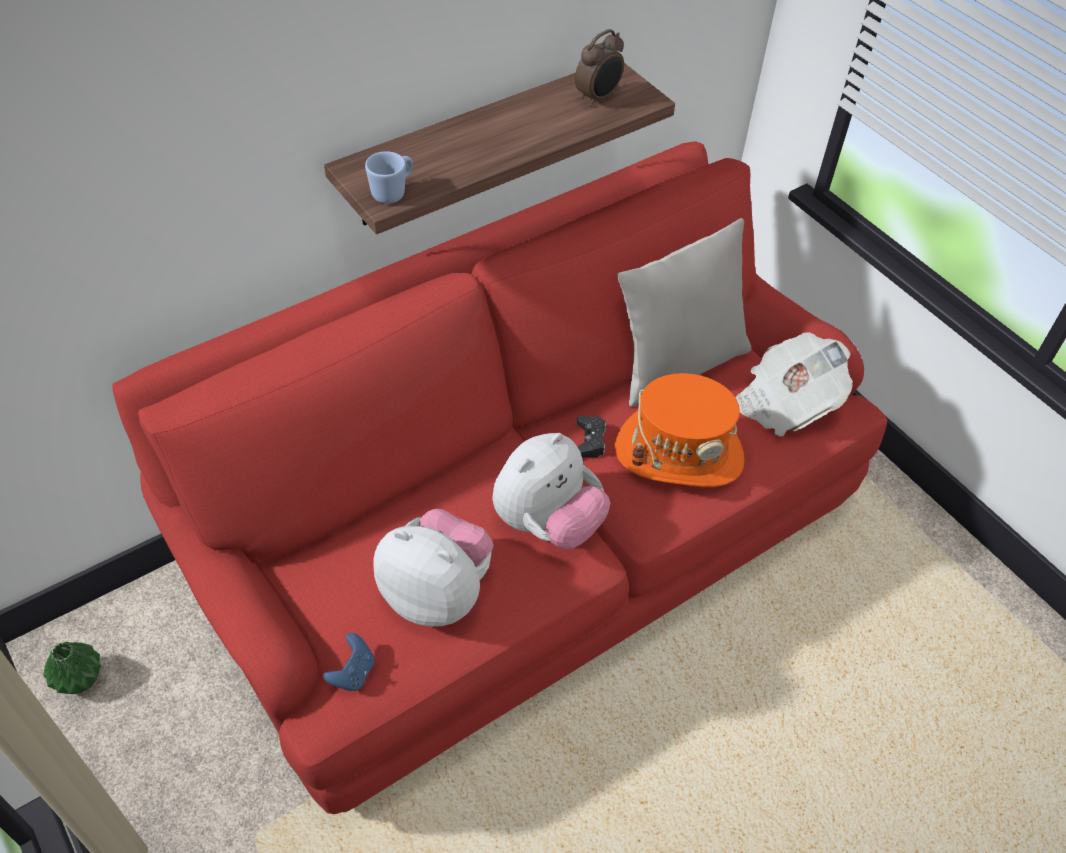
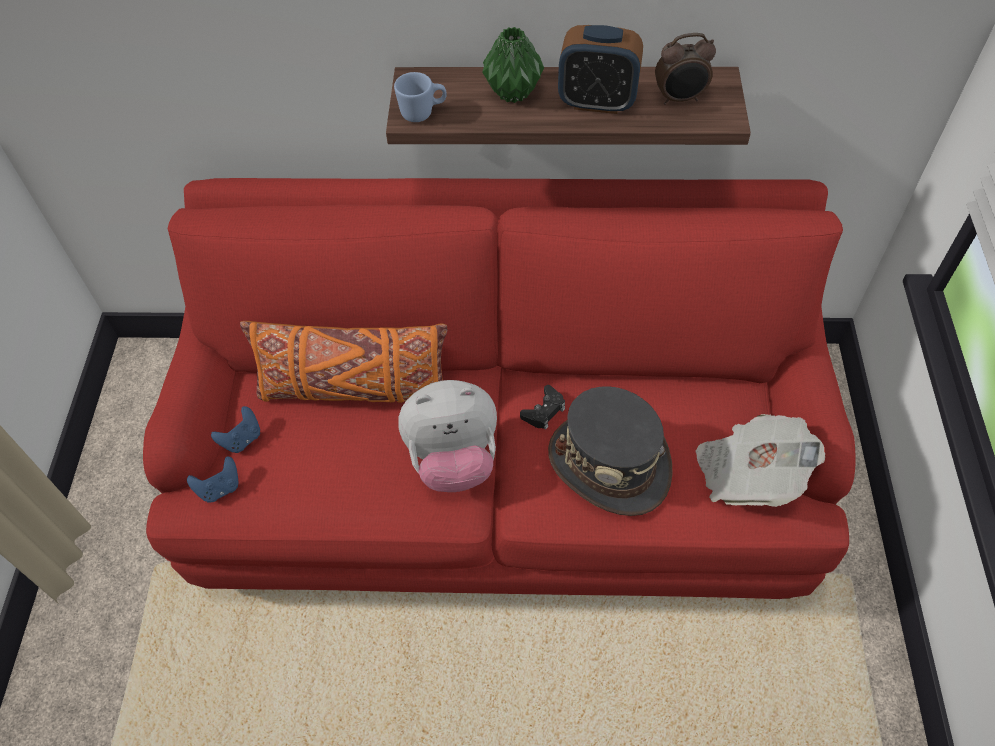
camera: 40 degrees right, 5 degrees up
(80, 679) = (140, 388): green vase -> green vase (512, 92)
(335, 617) = (242, 439): none -> blue game controller
(405, 514) = (354, 390): none -> orange pillow
(437, 592) = (323, 464): plush toy -> none
(535, 125) = (597, 102): none -> alarm clock
(677, 365) = (679, 386): grey pillow -> none
(679, 453) = (609, 464): orange hat -> grey hat

